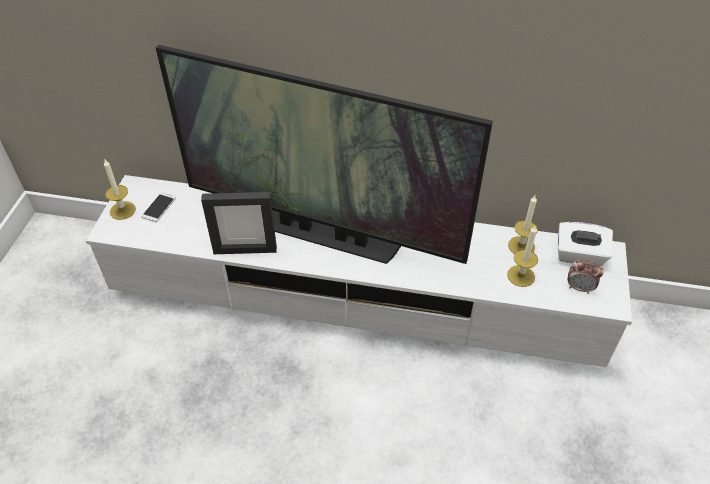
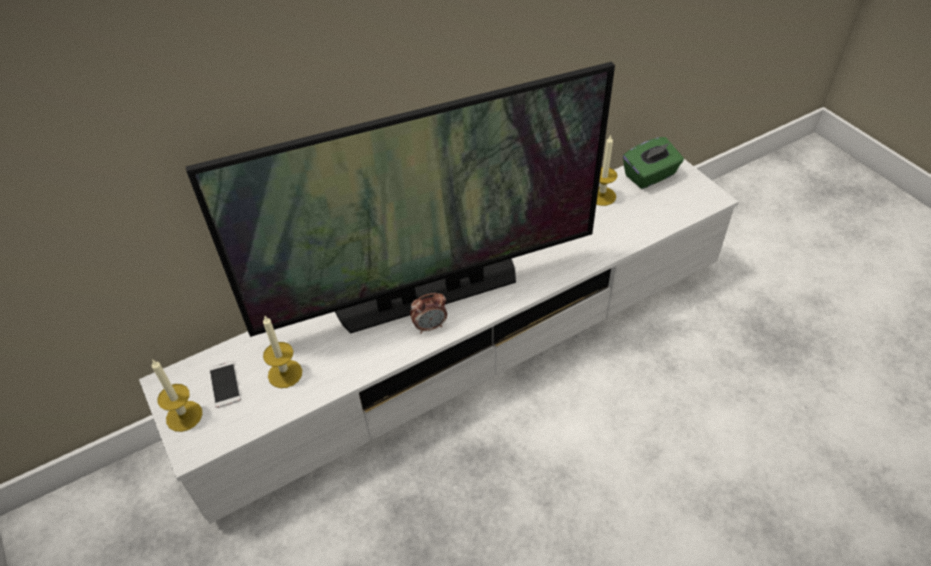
camera: 40 degrees left, 0 degrees up
(245, 249) = (371, 360): picture frame -> none
(521, 276) = (628, 219): candle -> candle (285, 374)
(579, 255) = (650, 176): white tissue box -> green tissue box
(579, 288) = (678, 200): alarm clock -> alarm clock (430, 326)

